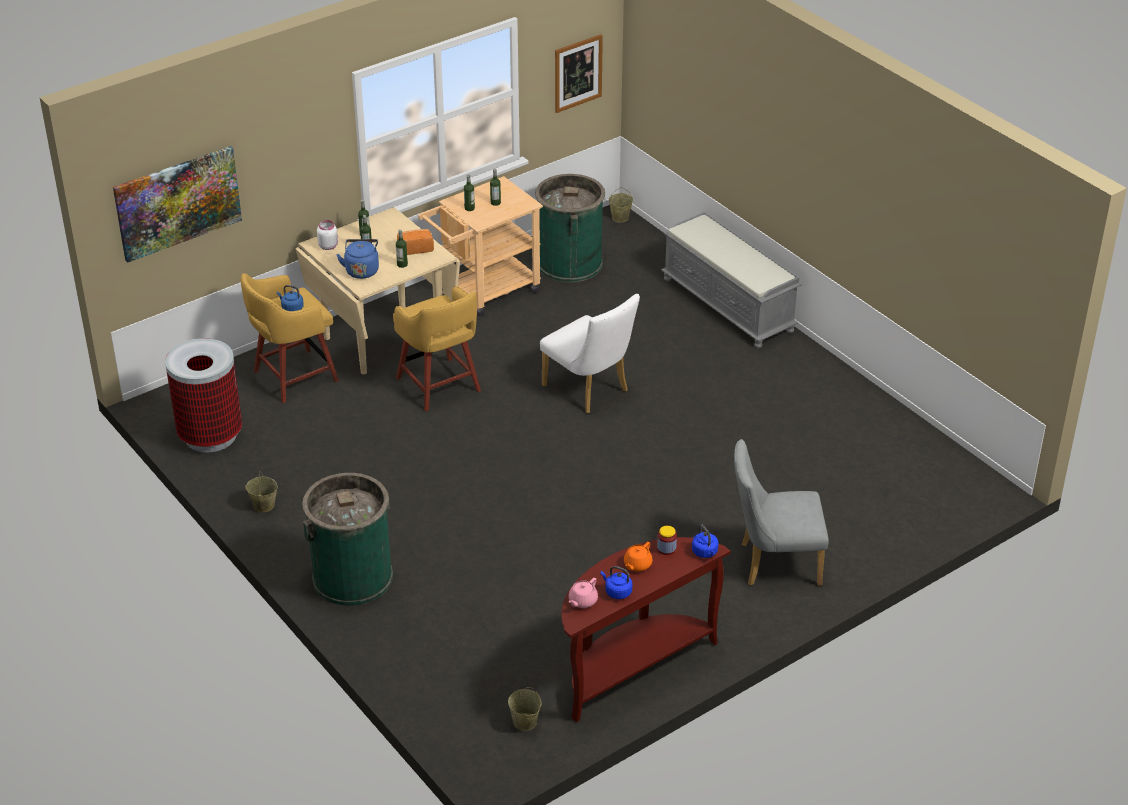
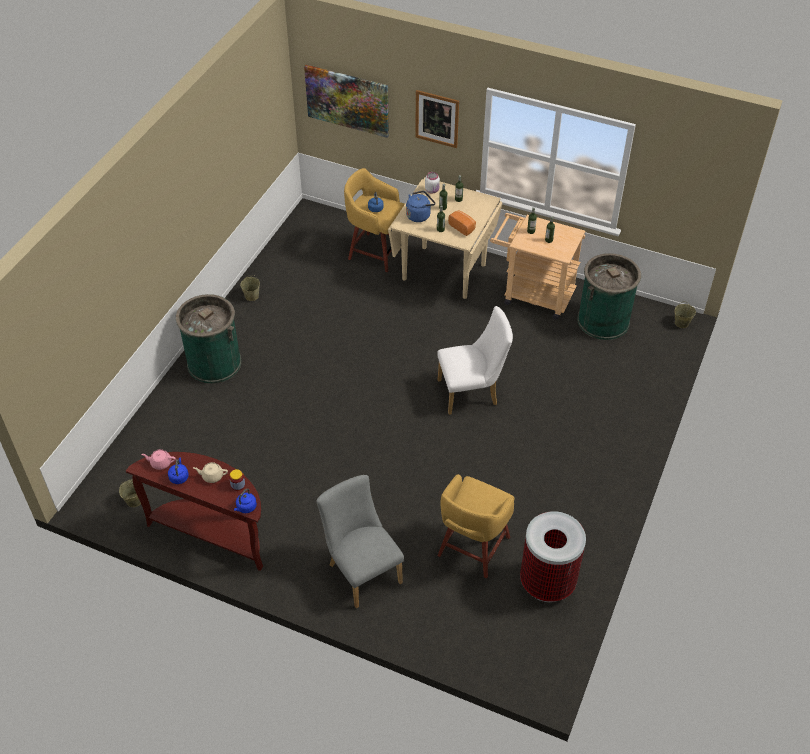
camera: 60 degrees right, 10 degrees up
(211, 436) = (296, 245): trash can -> trash can (547, 583)
(439, 386) = (418, 318): yellow stool -> yellow stool (472, 548)
(578, 73) = (684, 198): picture -> picture (437, 118)
(590, 391) = (472, 392): white chair -> white chair turned 120 degrees counterclockwise
(637, 565) = (212, 476): orange teapot -> beige teapot
(729, 305) = (633, 426): grey bench -> none

